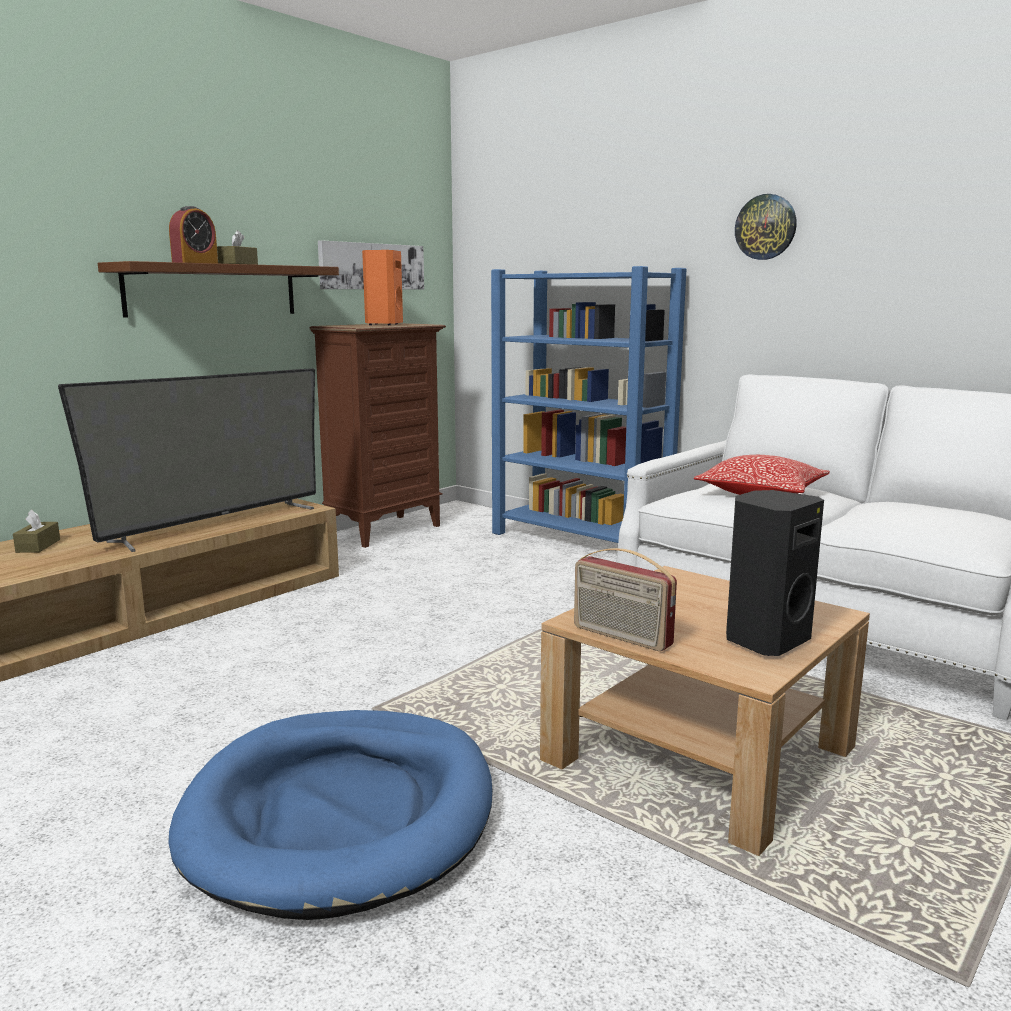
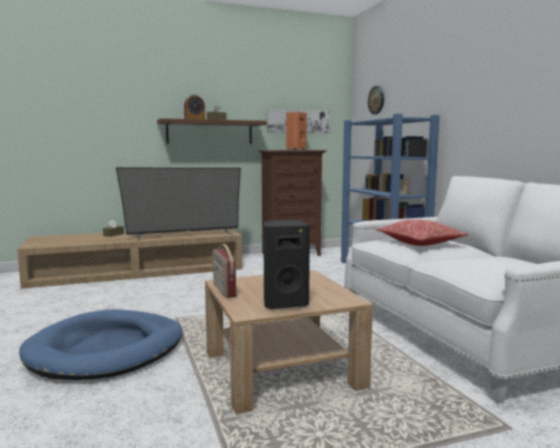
camera: 30 degrees right, 5 degrees down
(765, 227) = (477, 87): wall clock -> wall clock (376, 100)

